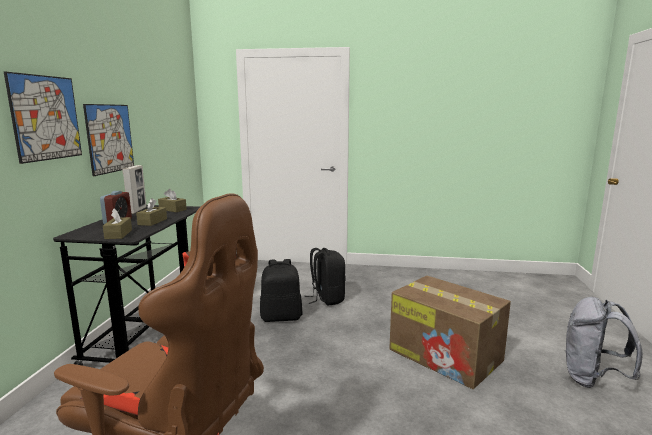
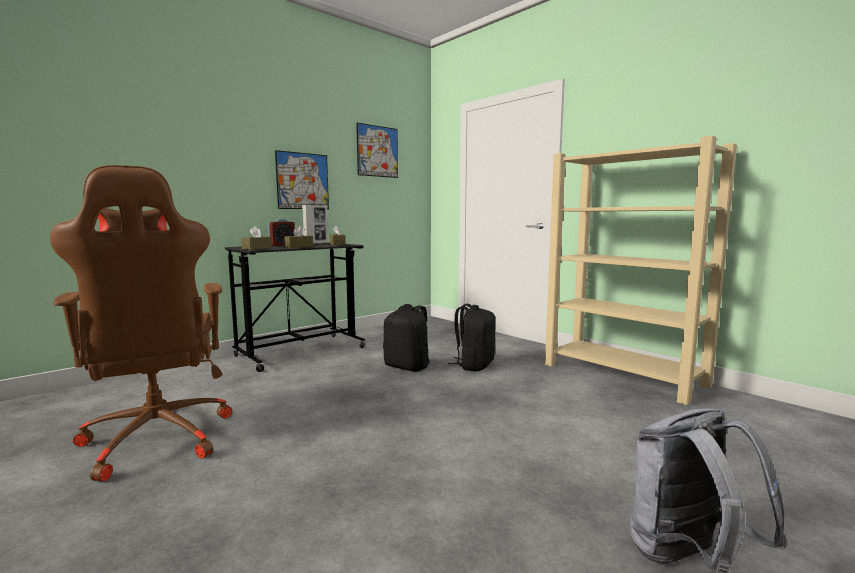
camera: 40 degrees right, 5 degrees down
(46, 118) = (234, 157): picture -> picture (377, 151)
(420, 277) = (623, 375): none -> beige bookcase
(446, 355) = (507, 446): cardboard box -> none

